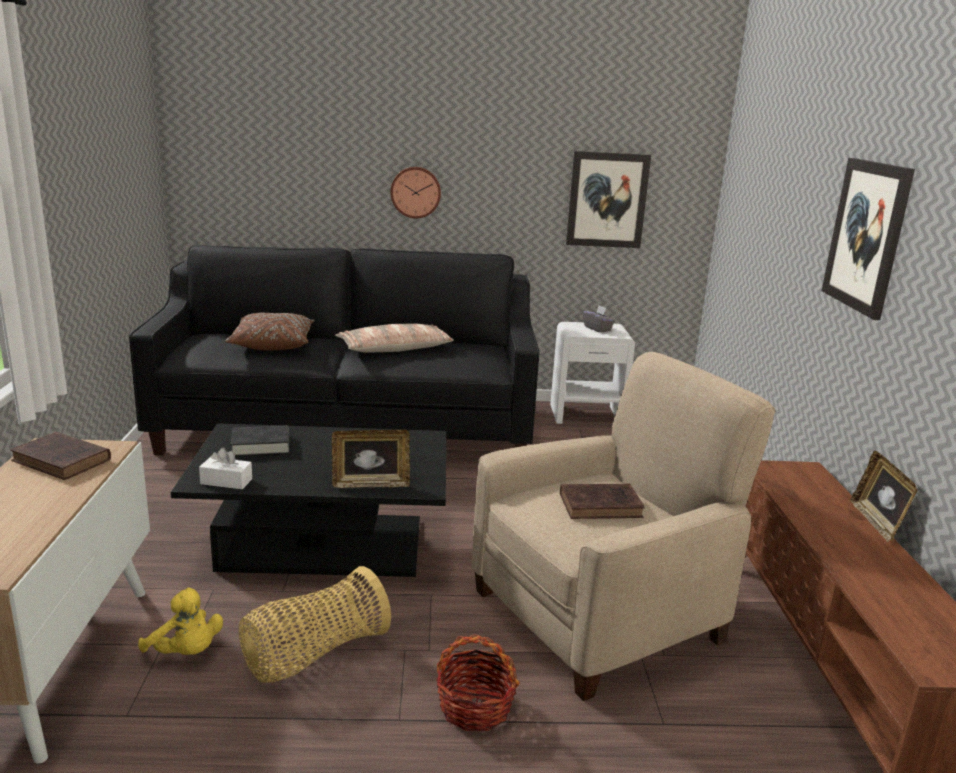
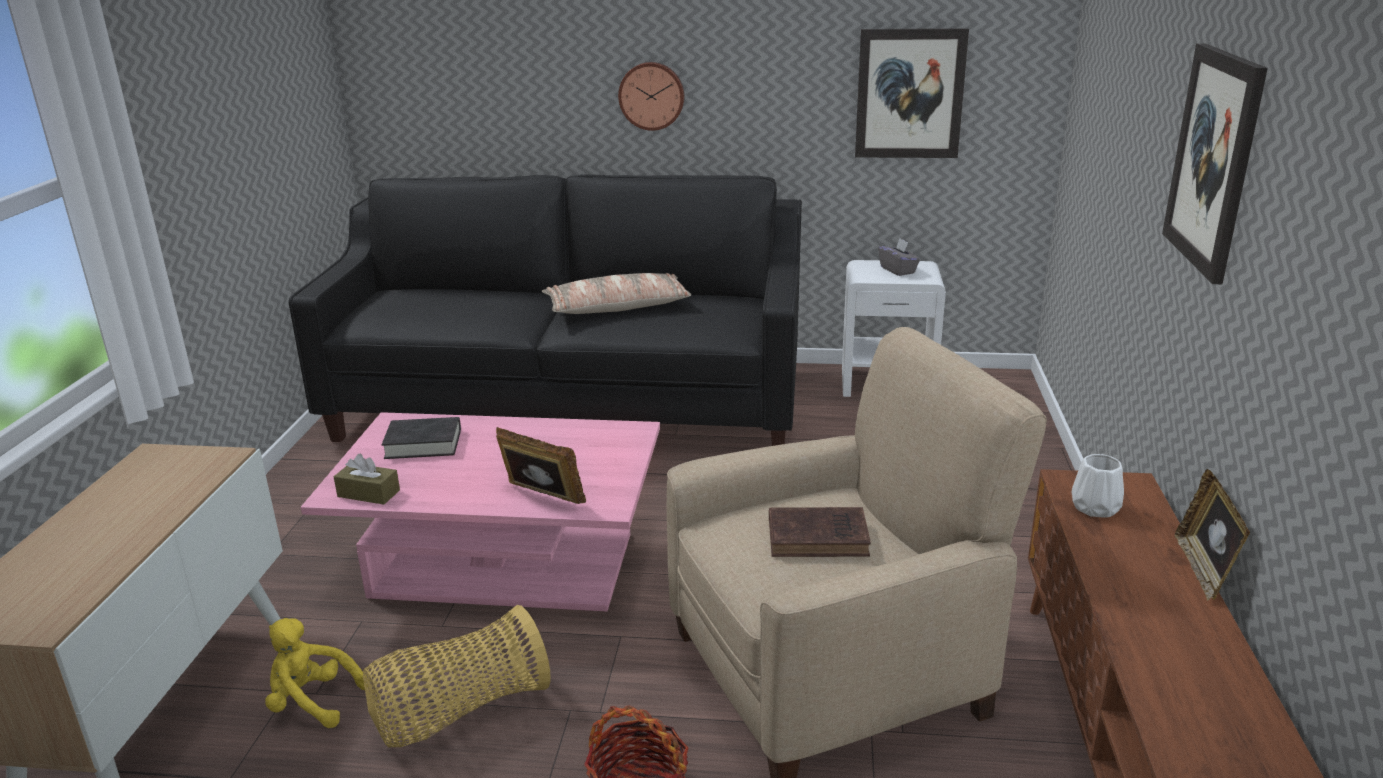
camera: 10 degrees right, 5 degrees up
(63, 461) = (164, 475): brown book -> none
(186, 652) = (312, 702): yellow plush toy -> yellow plush toy turned 150 degrees clockwise
(226, 481) = (368, 493): white tissue box -> brown tissue box
(272, 344) = (467, 304): brown pillow -> none
(323, 544) = (504, 565): black coffee table -> pink coffee table
(371, 484) = (541, 498): picture frame -> picture frame turned 150 degrees counterclockwise
(790, 484) = (1096, 508): none -> white vase

